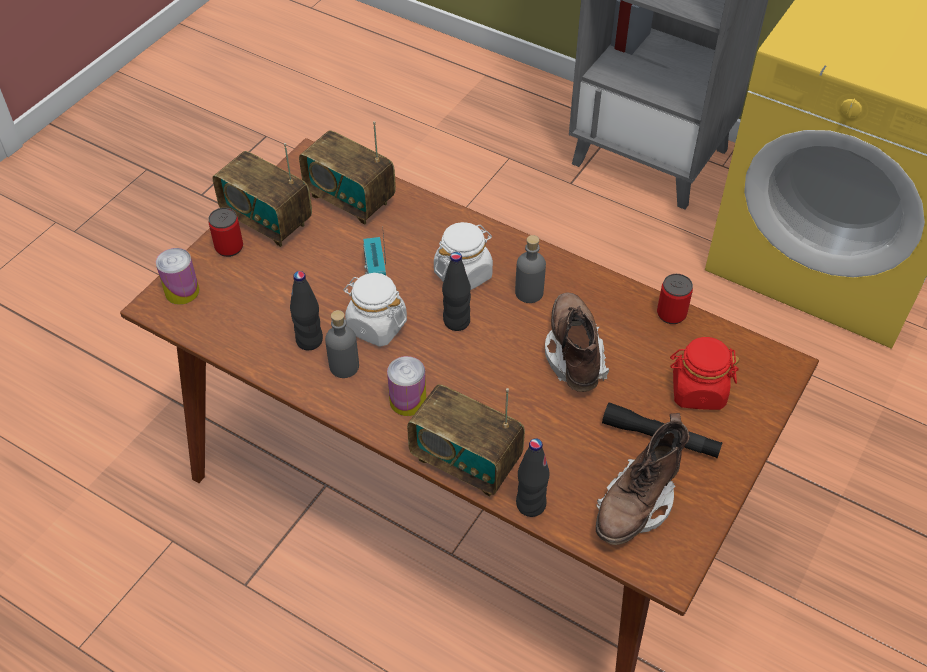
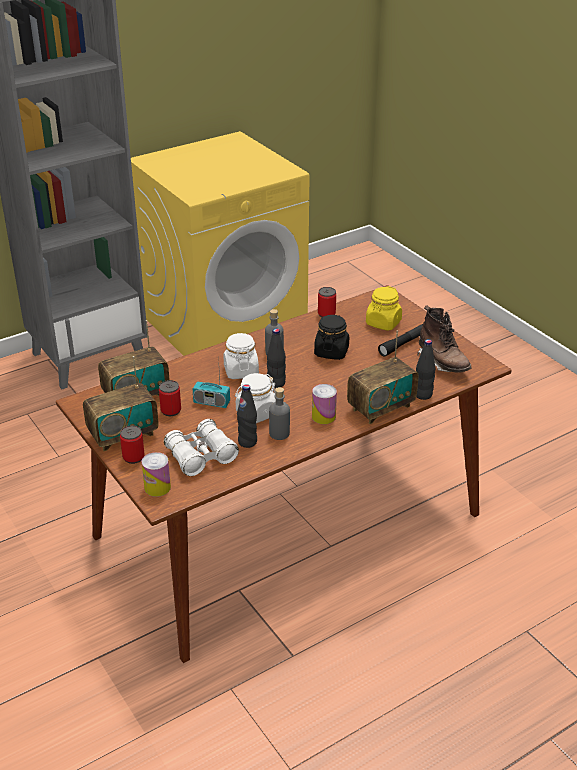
camera: 65 degrees left, 15 degrees down
(259, 307) = (201, 456): none -> white binoculars
(337, 242) = (171, 410): none -> can
(574, 354) = (331, 352): brown boot -> black jar
(697, 391) = (383, 323): red jar -> yellow jar

